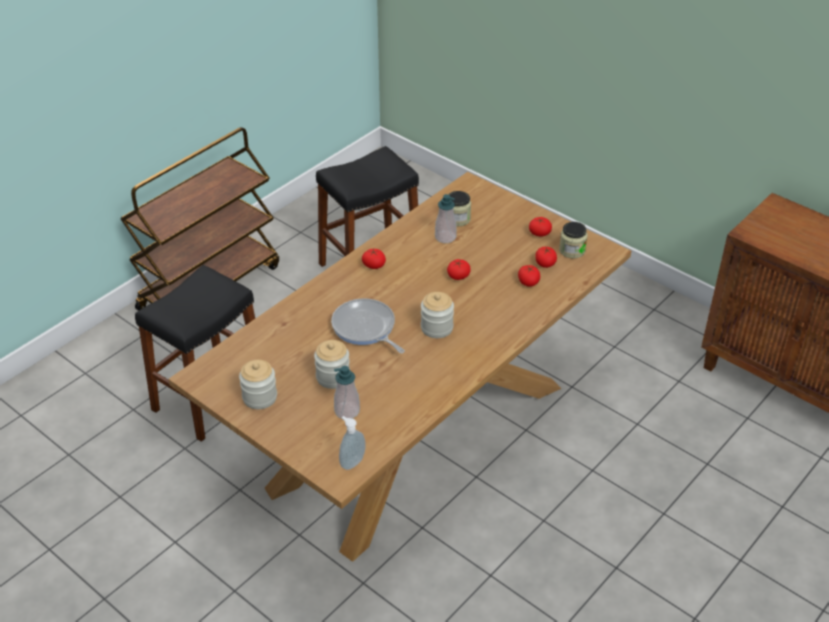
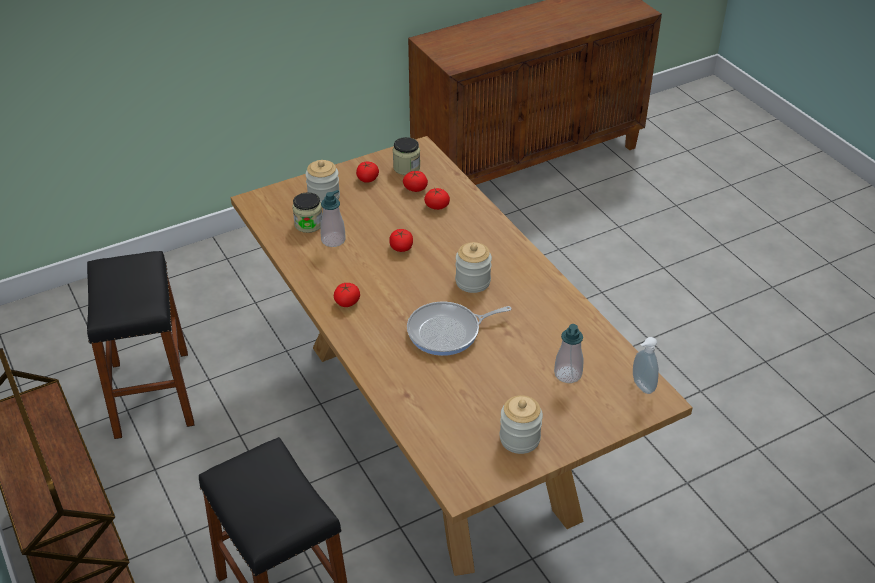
camera: 70 degrees left, 0 degrees up
(333, 377) = (512, 373): jar -> jar (324, 197)

